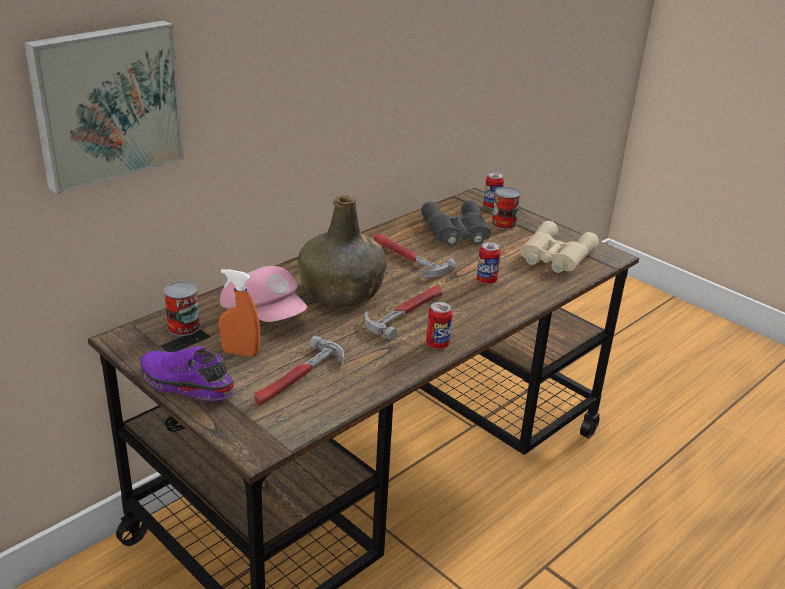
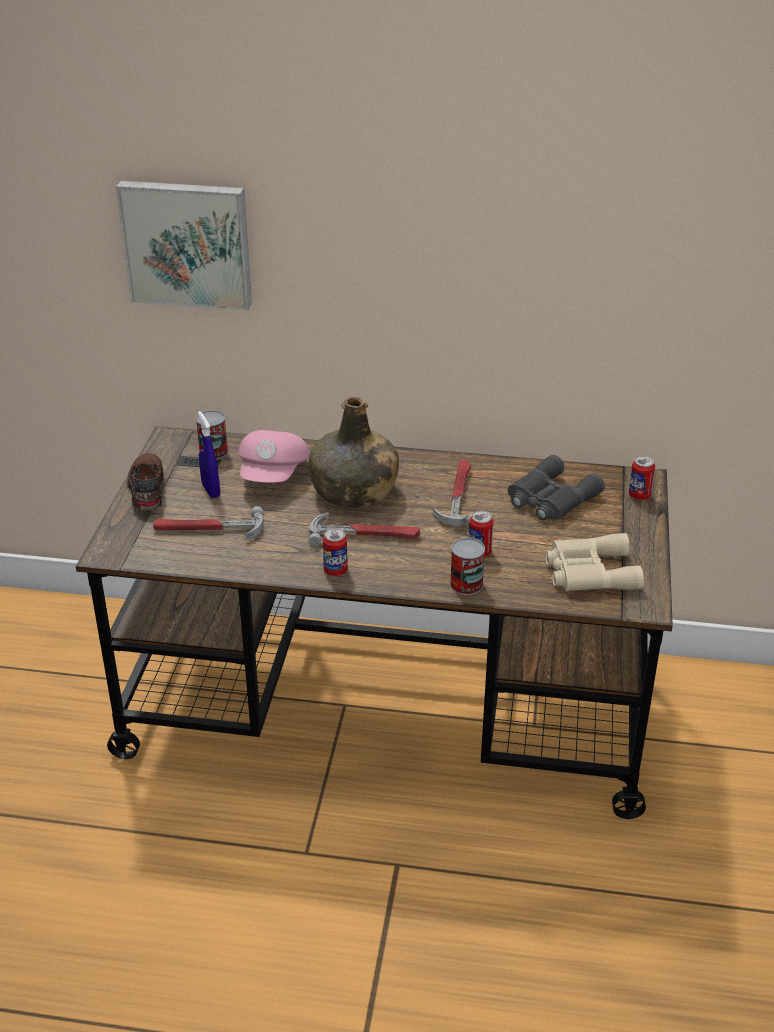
camera: 55 degrees right, 5 degrees up
(185, 385) = (145, 490): purple shoe -> brown shoe
(240, 353) = (211, 490): orange spray bottle -> blue spray bottle
(503, 223) = (611, 517): can -> can (466, 584)

